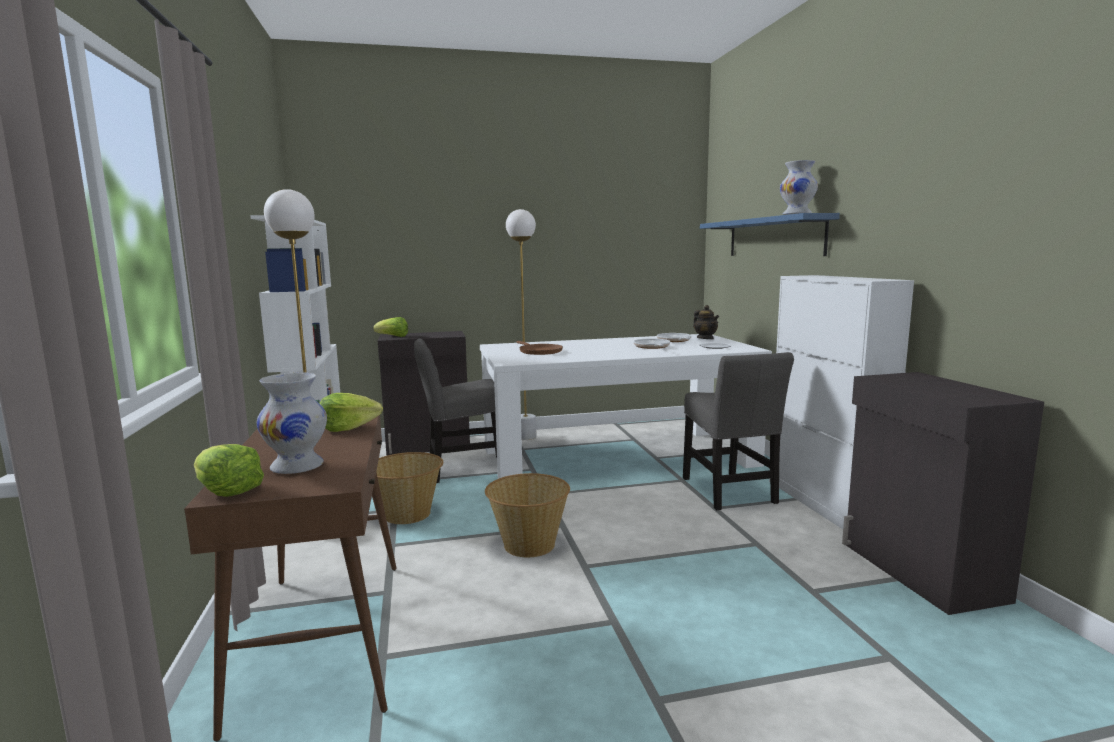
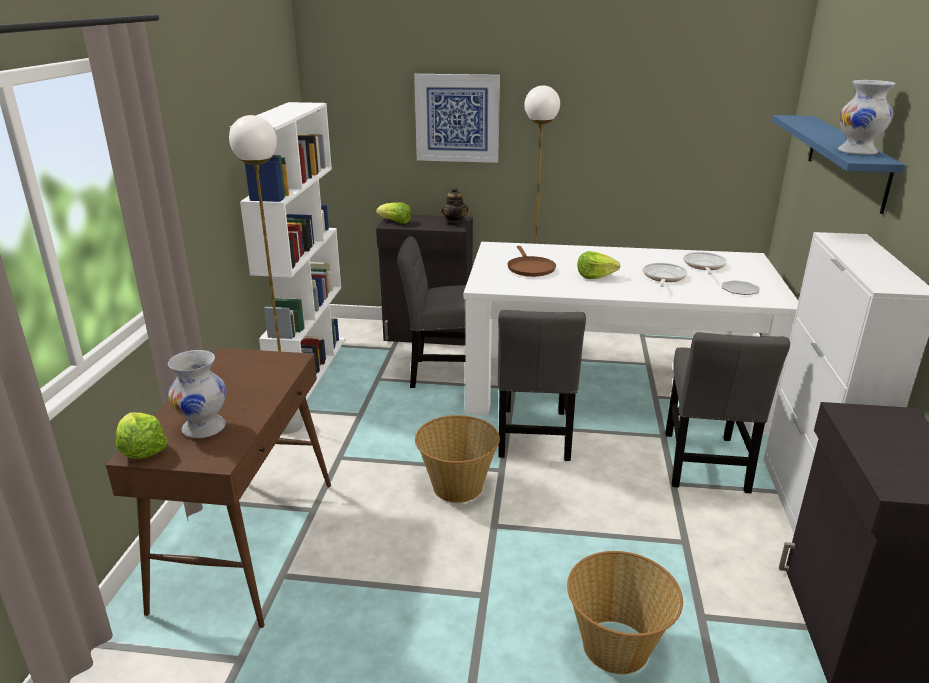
camera: 20 degrees right, 15 degrees up
(348, 428) = (273, 376): lettuce -> lettuce (595, 276)
(408, 514) = (369, 423): basket -> basket (616, 647)
(443, 243) = (457, 118): none -> picture
(575, 498) = (534, 437): none -> grey chair
(705, 338) = (747, 266): teapot -> teapot (455, 222)

